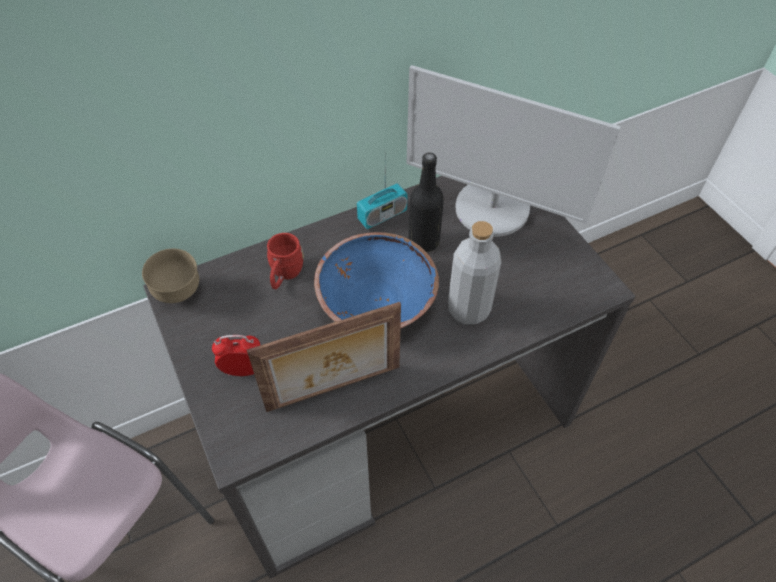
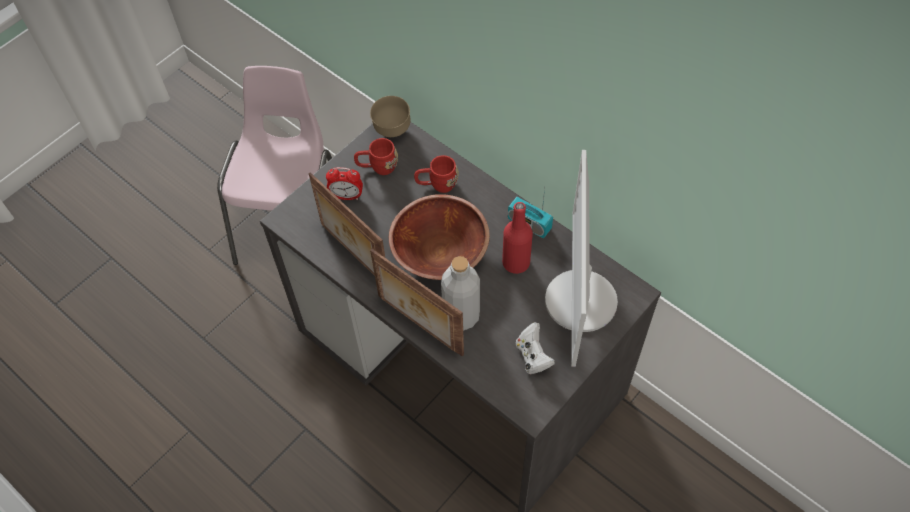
camera: 70 degrees right, 5 degrees up
(222, 324) = (377, 167): none -> red mug
(244, 370) = (347, 196): alarm clock -> alarm clock turned 120 degrees clockwise
(376, 301) = (440, 251): blue bowl -> brown bowl
(424, 241) = (516, 262): black bottle -> red bottle
(465, 353) = (419, 326): none -> picture frame
(541, 265) = (533, 356): none -> white game controller

